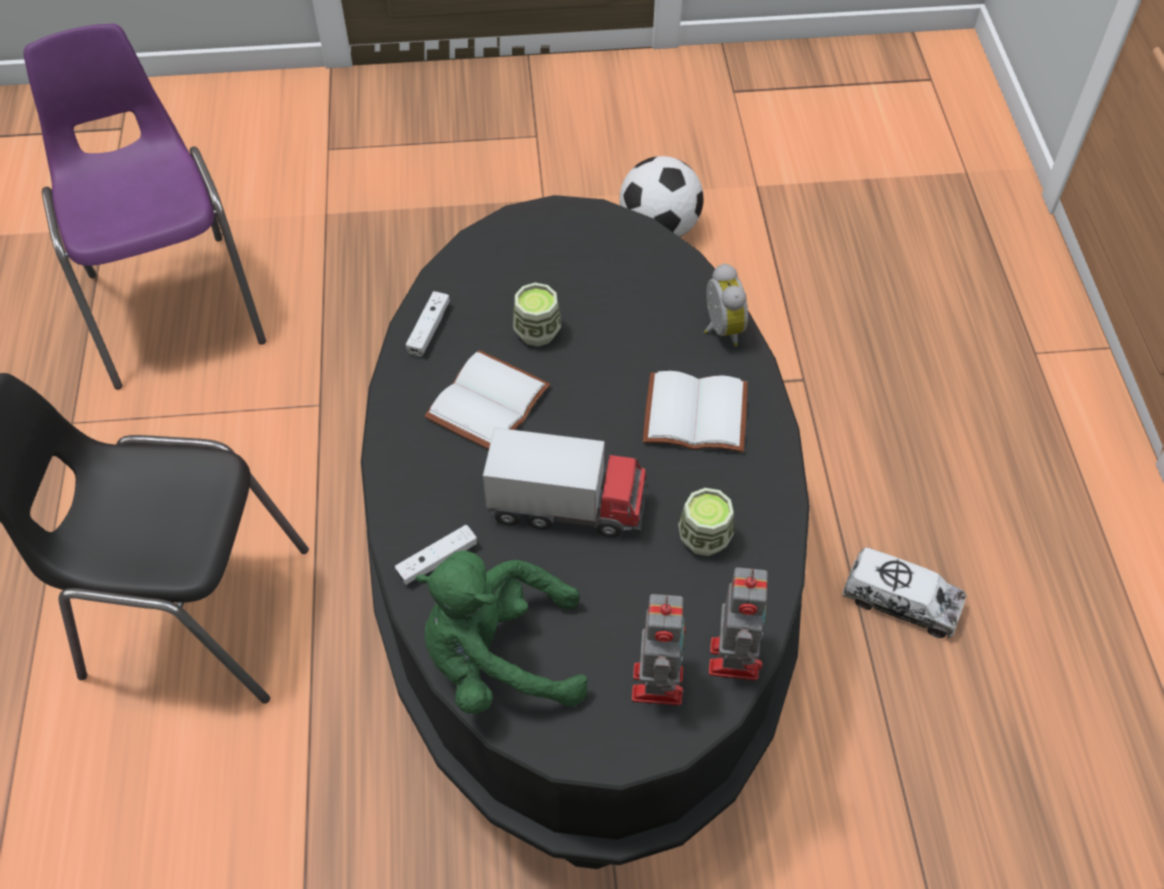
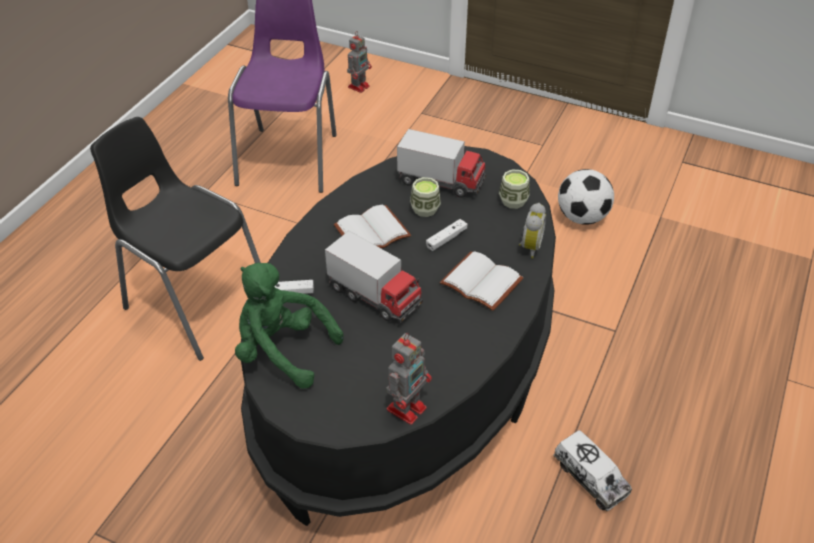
camera: 30 degrees right, 10 degrees down
(429, 329) = (369, 186): white game controller -> white game controller (446, 239)
(529, 277) = (441, 182): none -> toy truck
(657, 681) = (356, 399): toy robot -> toy robot (359, 86)
(704, 537) = (437, 343): cup -> cup (513, 201)

